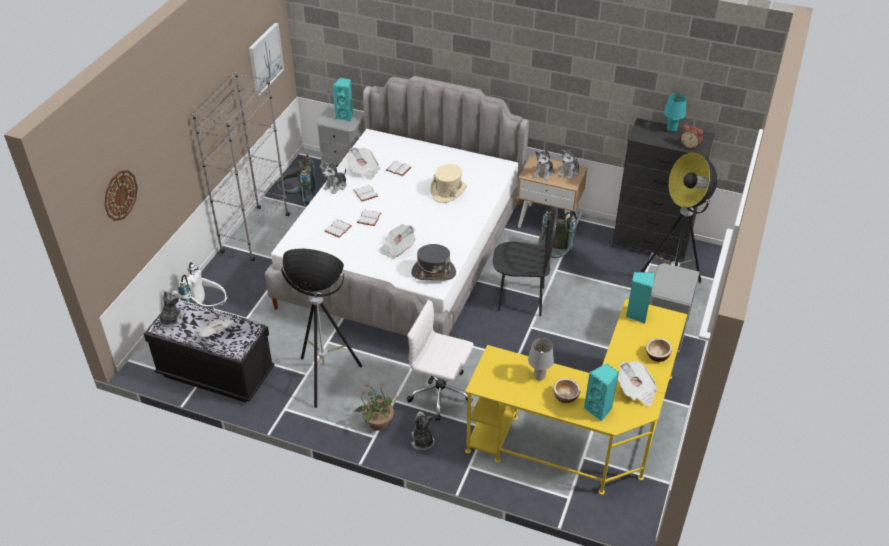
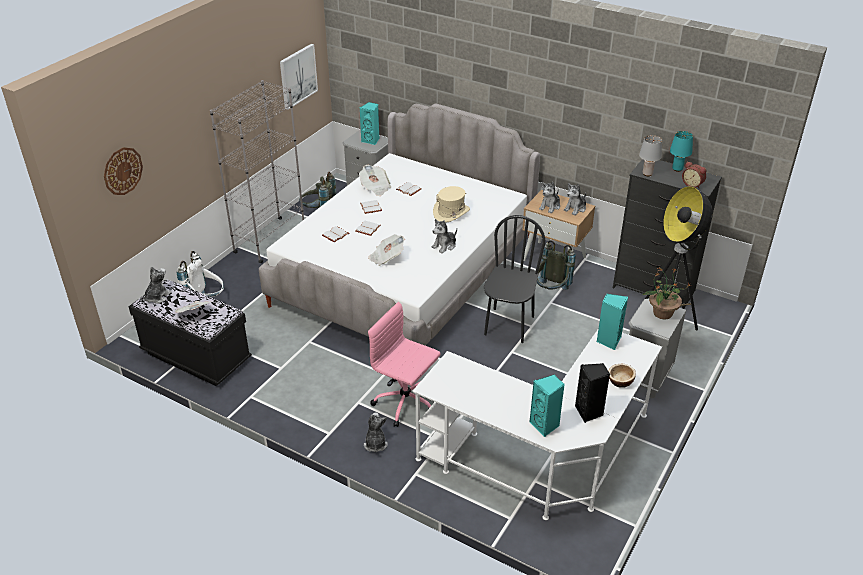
camera: 10 degrees right, 5 degrees down
(325, 379) = (297, 374): floor lamp -> none
(336, 186) = (345, 198): plush toy -> plush toy (444, 246)
(378, 423) = (336, 421): potted plant -> potted plant (662, 313)
(433, 272) = (415, 282): grey hat -> none
(441, 394) = (406, 402): white office chair -> pink office chair
(521, 299) = (508, 325): black chair -> black chair turned 90 degrees counterclockwise
(539, 376) = (492, 386): grey table lamp -> grey table lamp (647, 174)
(565, 396) = (513, 408): bowl -> none
(585, 432) = (543, 457): yellow desk -> white desk
(636, 391) = (589, 412): newspaper -> black speaker

